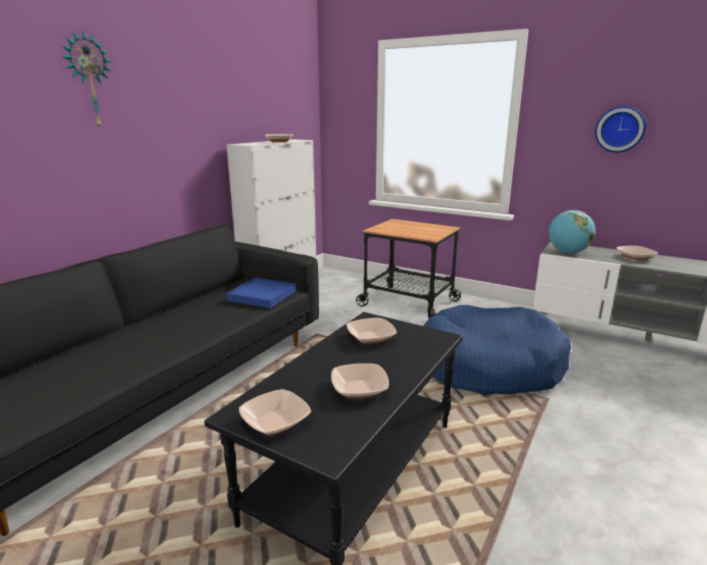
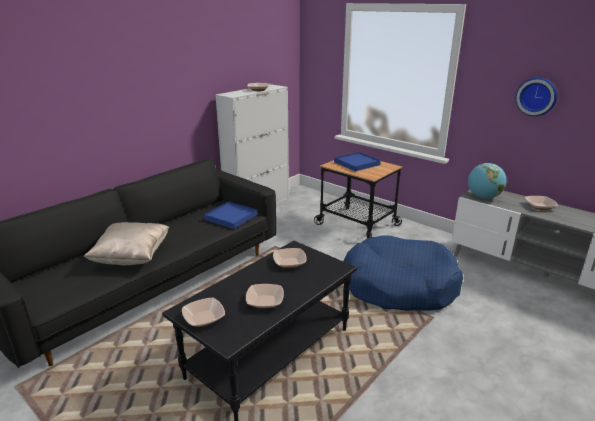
camera: 10 degrees right, 5 degrees up
(89, 81) = (112, 60): wall clock -> none
(132, 353) = (132, 257): none -> beige pillow
(405, 227) = (356, 163): none -> blue tray

